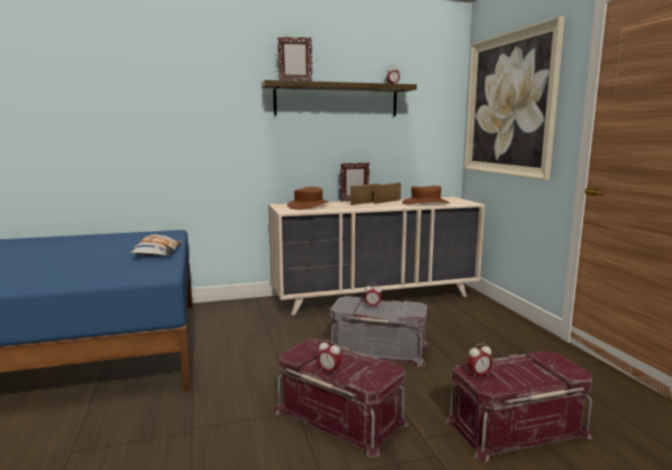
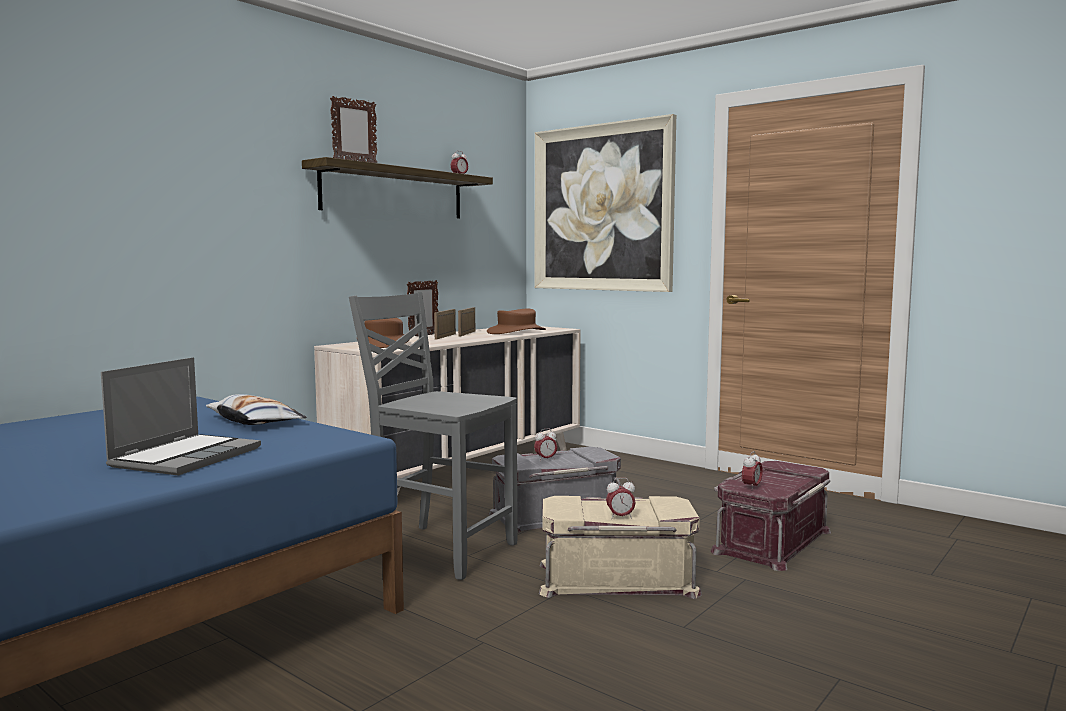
camera: 35 degrees left, 5 degrees down
(68, 271) = (186, 457): none -> laptop
(272, 354) = (440, 549): none -> grey chair
(340, 416) = (617, 578): red storage box -> beige storage box

